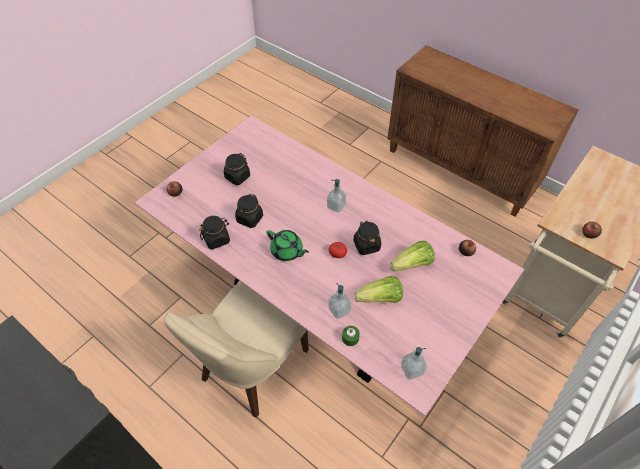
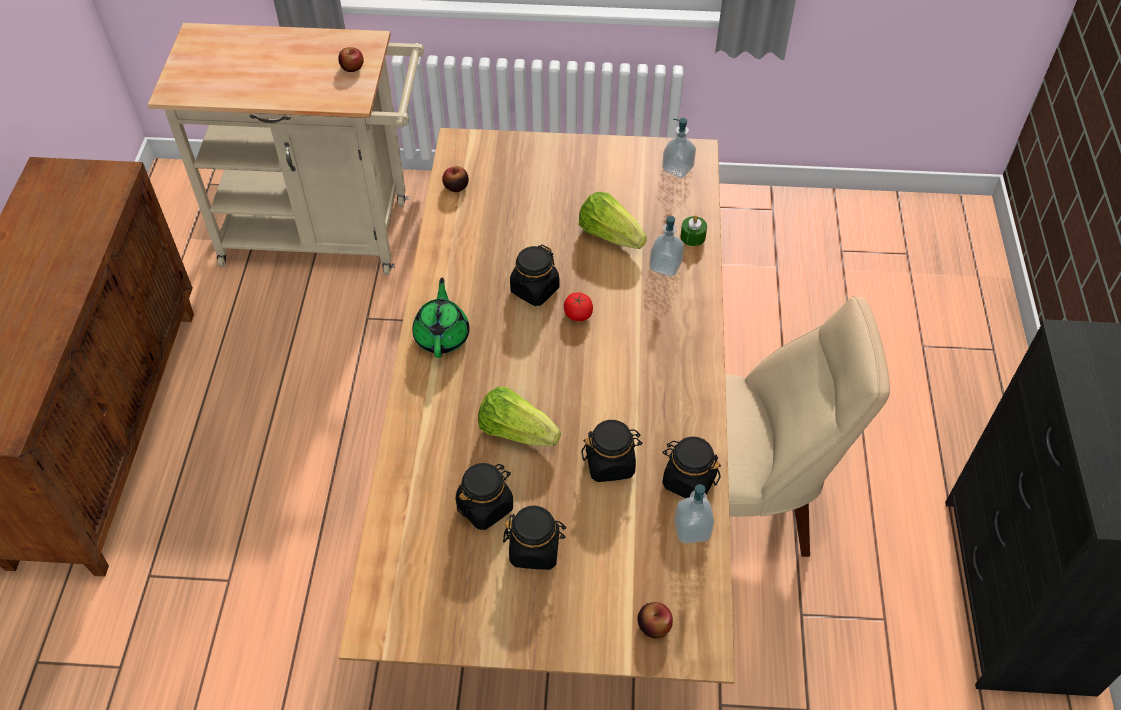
camera: 125 degrees left, 0 degrees up
(268, 172) = (485, 506): none -> black jar
(287, 251) = (627, 374): green teapot -> green teapot (442, 335)
(320, 303) = (560, 484): pink dining table -> brown dining table
(336, 206) = (487, 364): soap dispenser -> soap dispenser (692, 529)
(412, 265) = (526, 228): lettuce -> lettuce (516, 431)

